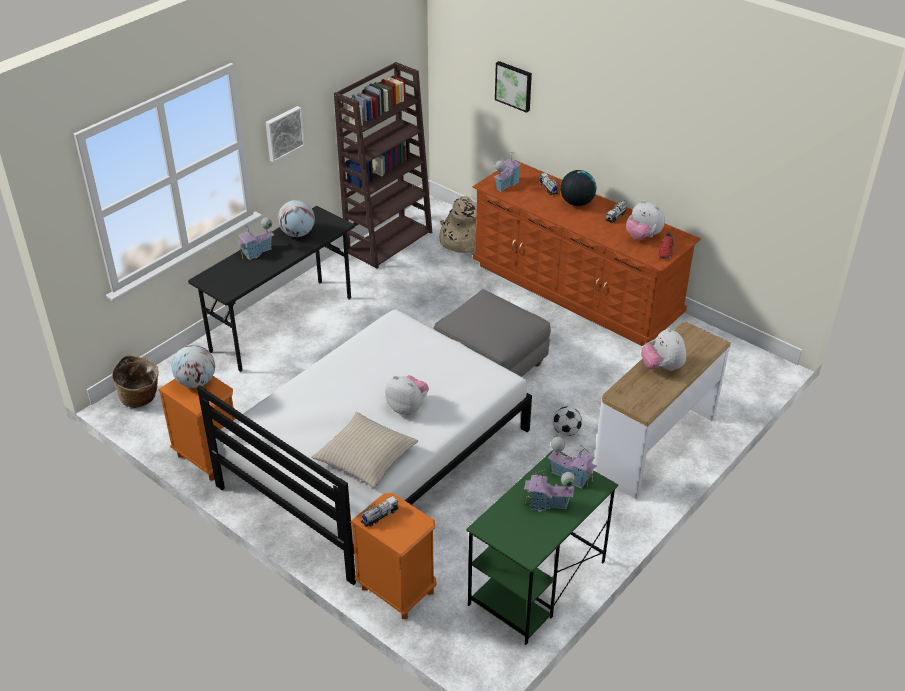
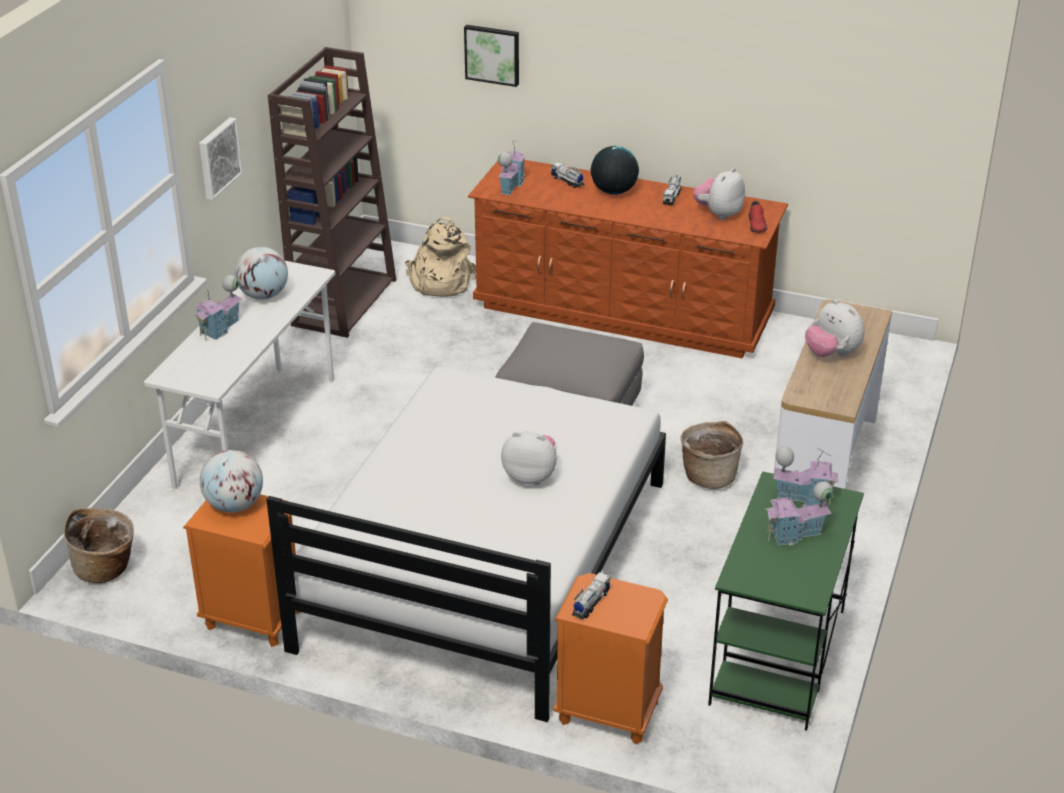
camera: 20 degrees left, 5 degrees down
(282, 324) = (256, 431): black desk -> white desk
(365, 457) = (513, 546): beige pillow -> none
(566, 431) = (709, 475): football -> basket
(643, 236) = (718, 214): plush toy -> plush toy turned 105 degrees clockwise

